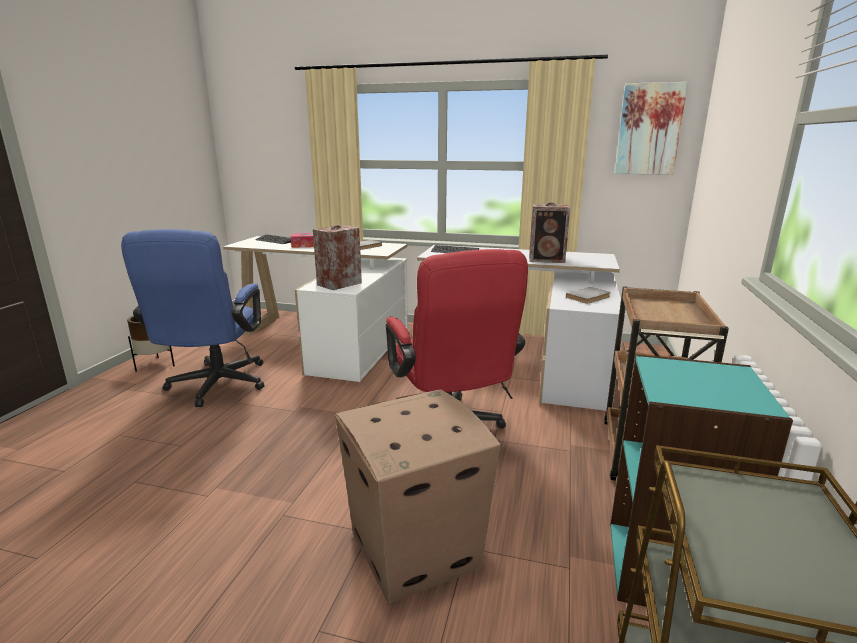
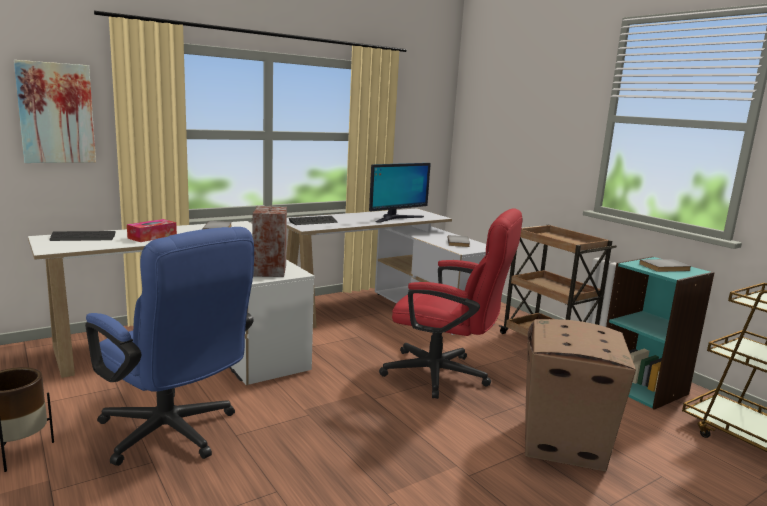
camera: 50 degrees left, 5 degrees down
(548, 259) = (396, 218): speaker -> monitor
(649, 129) = (425, 109): picture -> picture (56, 113)
(702, 384) = (666, 268): none -> grey book

